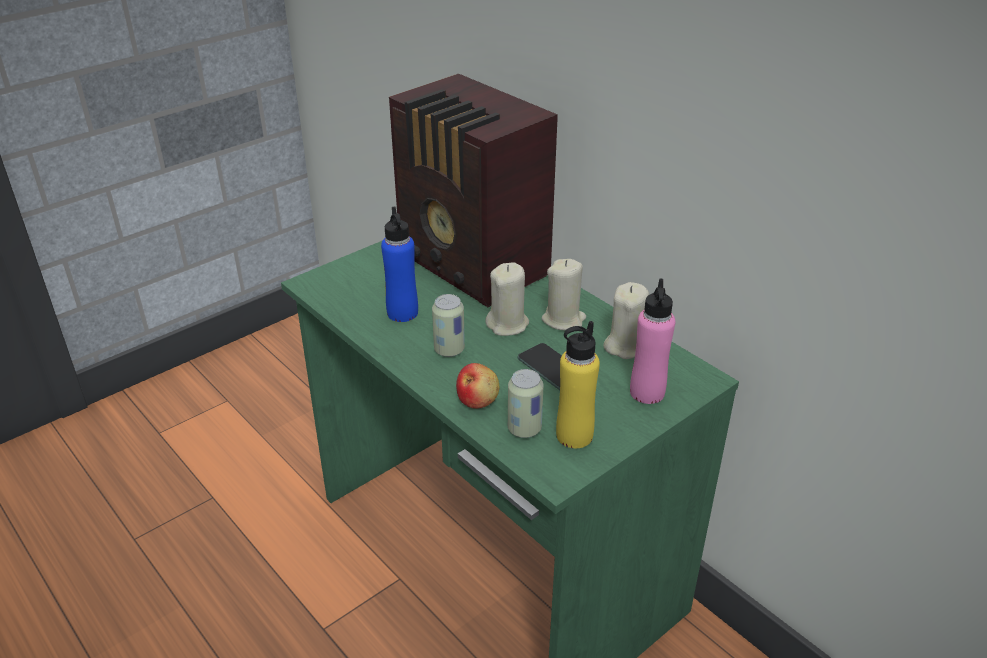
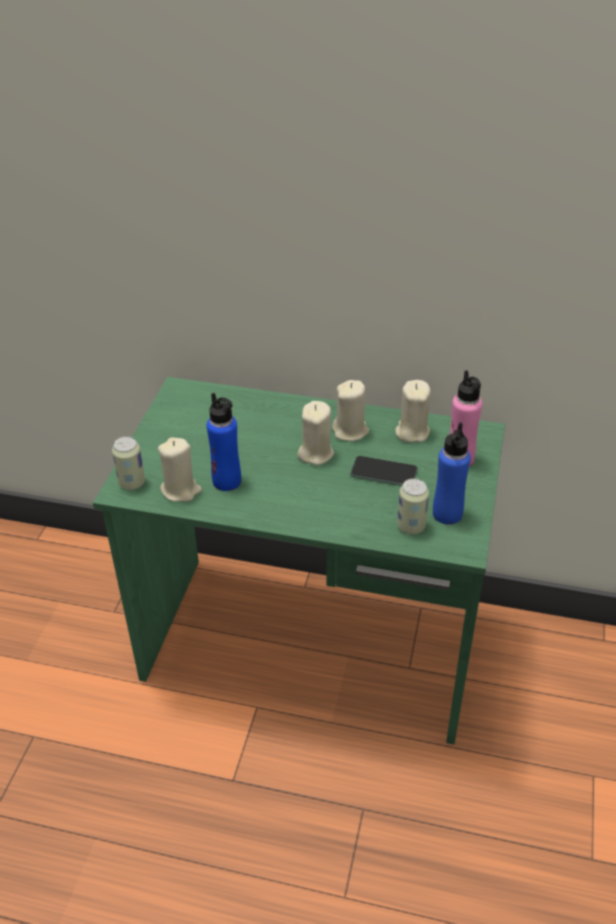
camera: 35 degrees left, 5 degrees up
(357, 303) = (181, 490): none -> beige candle
(449, 349) = (295, 493): can -> can (132, 482)
(473, 267) = (239, 418): radio -> none
(477, 400) = (357, 521): apple -> none
(574, 435) = (447, 514): yellow bottle -> blue bottle

